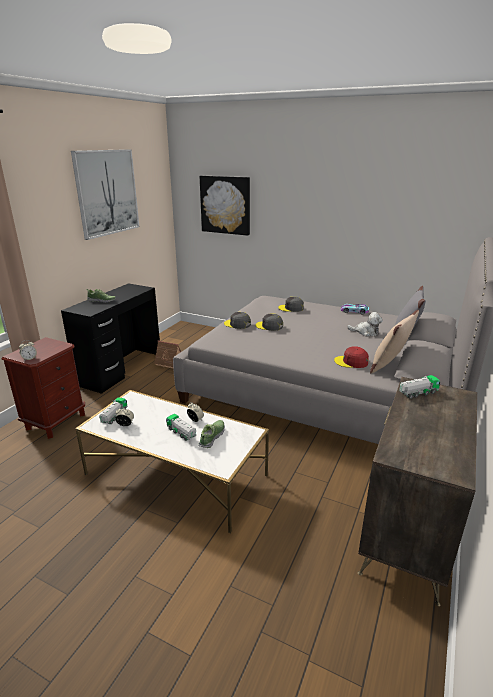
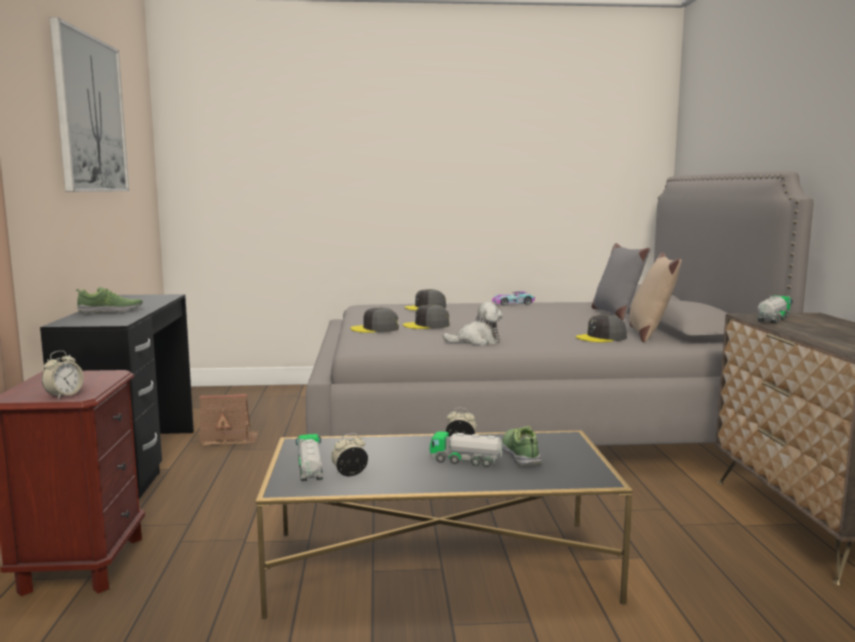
camera: 30 degrees left, 15 degrees down
(175, 474) = (439, 566): white coffee table -> black coffee table
(225, 205) = (268, 163): picture -> none
(351, 362) = (601, 338): red cap -> grey cap
(366, 332) = (564, 316): plush toy -> plush toy (476, 341)

